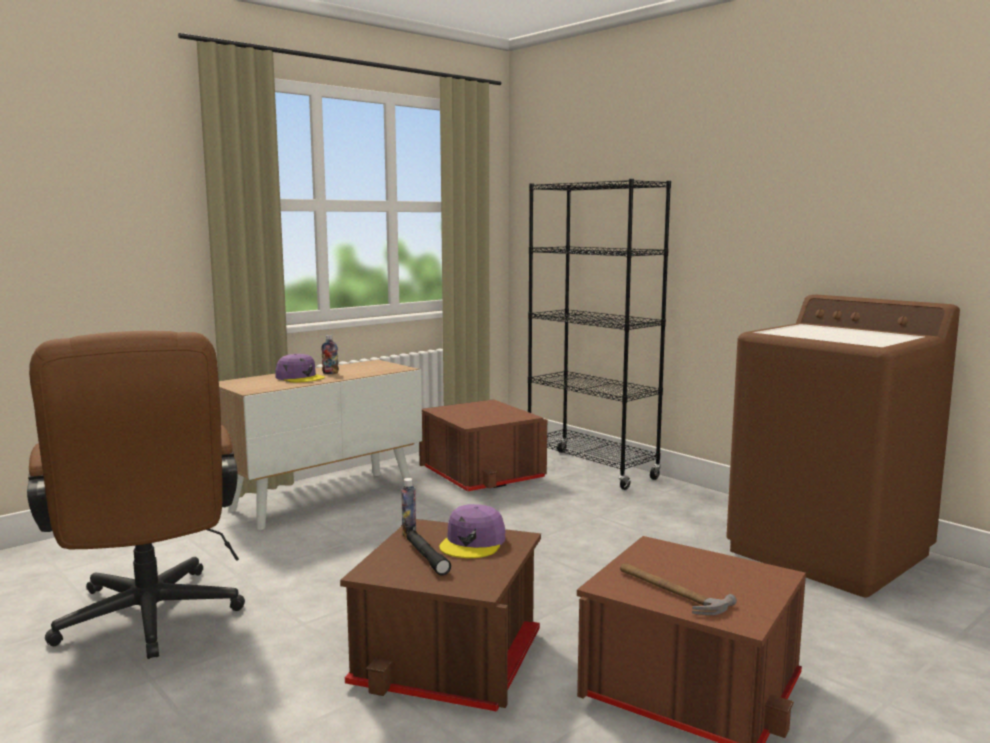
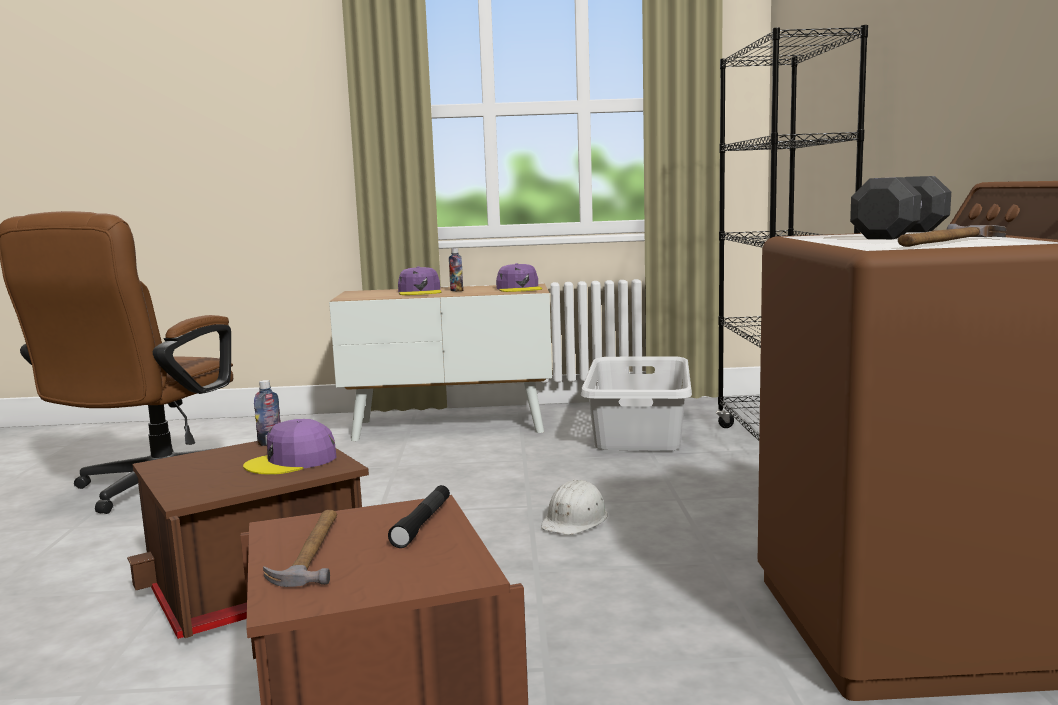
camera: 40 degrees right, 0 degrees up
(381, 367) = (519, 288): none -> purple cap
(427, 558) = (225, 464): black flashlight -> black flashlight (422, 524)
(482, 474) = (639, 432): brown storage box -> grey laundry basket
(567, 546) = (575, 520): none -> white hard hat
(810, 329) = (901, 234): none -> black dumbbell
(876, 337) = (946, 242): none -> hammer

